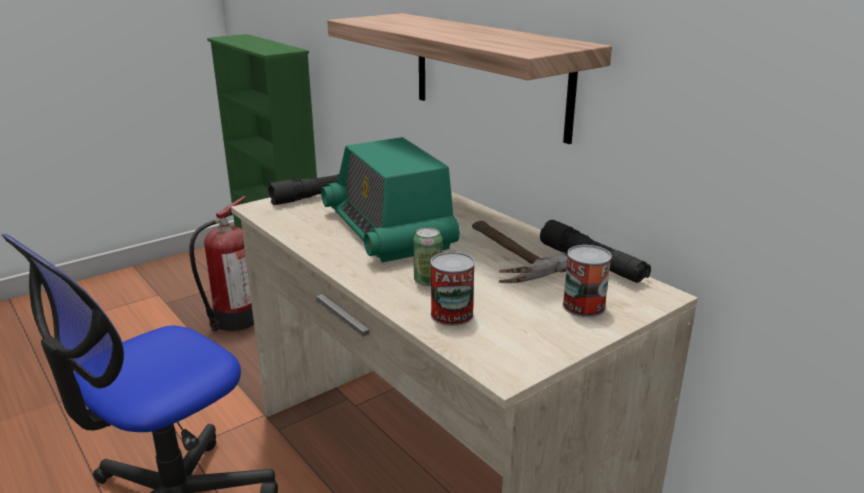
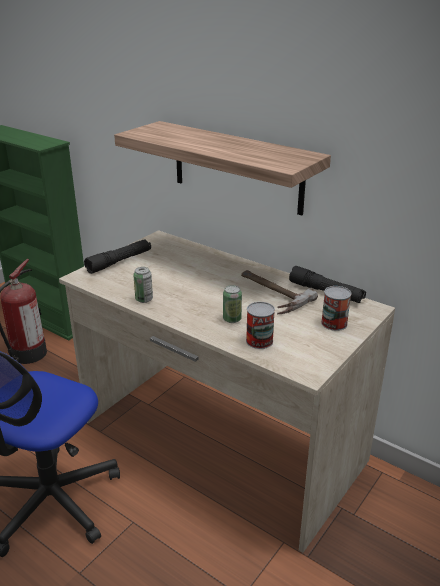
camera: 15 degrees left, 5 degrees up
(321, 242) = (144, 299): none -> can
(388, 229) = (184, 283): radio -> none

